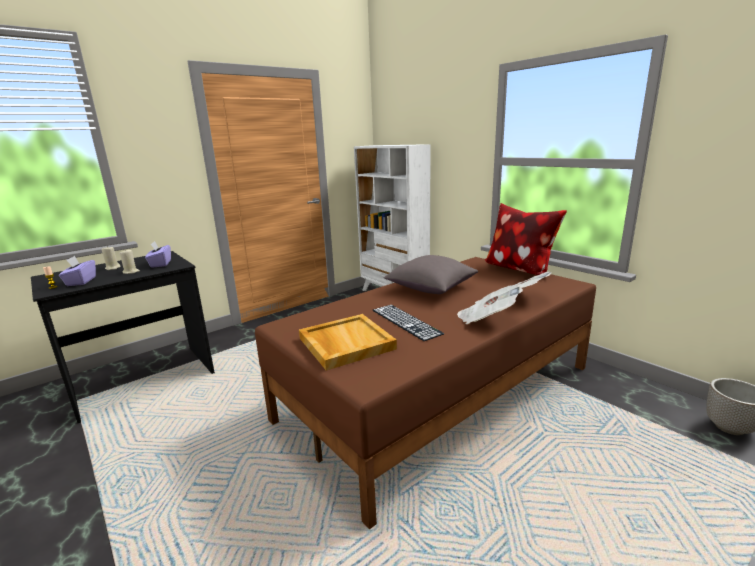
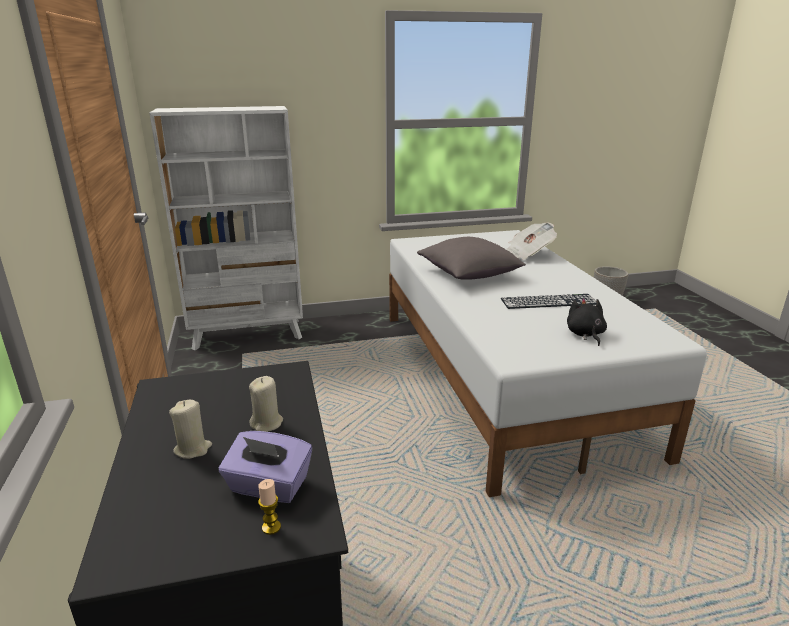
camera: 65 degrees left, 5 degrees up
(160, 264) = (246, 391): purple tissue box -> none
(345, 343) = (585, 334): beige tray -> black plush toy
(440, 392) = (504, 375): brown bed -> white bed
(486, 319) = (565, 275): newspaper -> none
(519, 269) = (455, 236): pillow -> none

